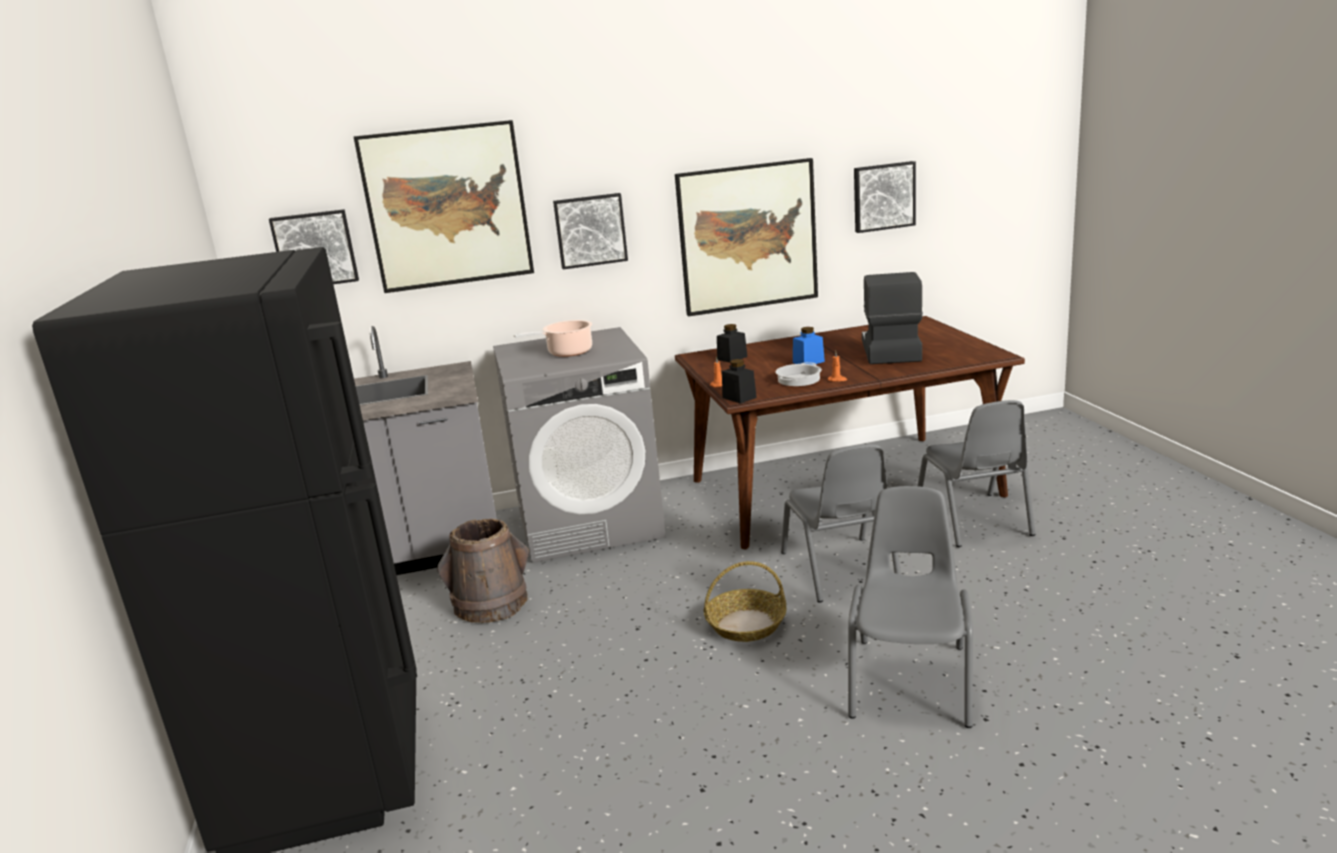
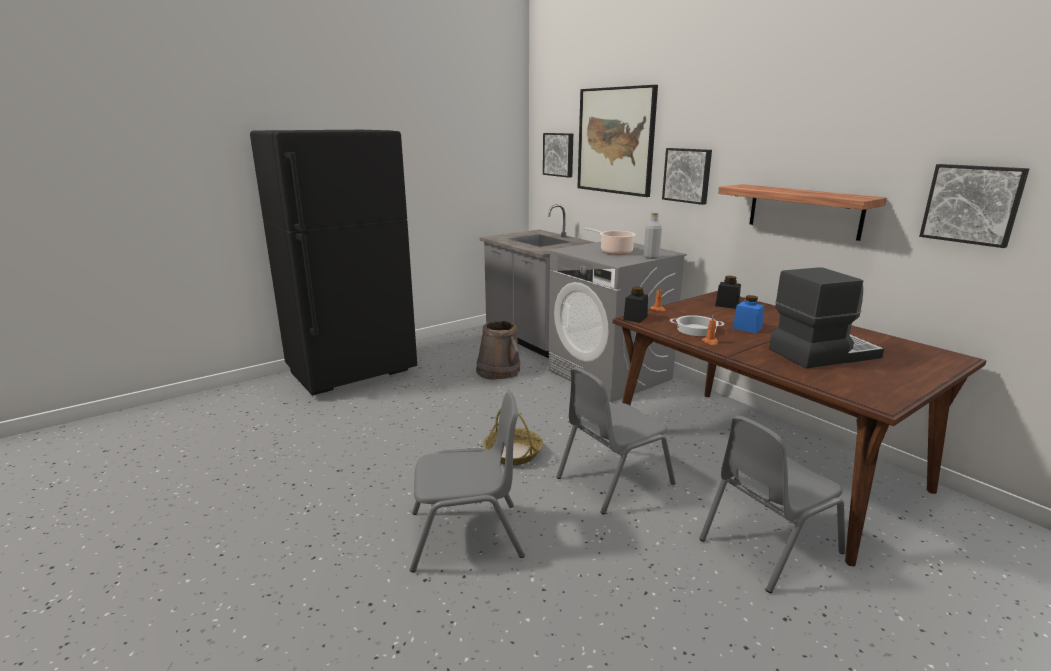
camera: 65 degrees right, 0 degrees up
(618, 341) = (651, 257): none -> grey bottle
(747, 237) = (804, 211): picture -> shelf

